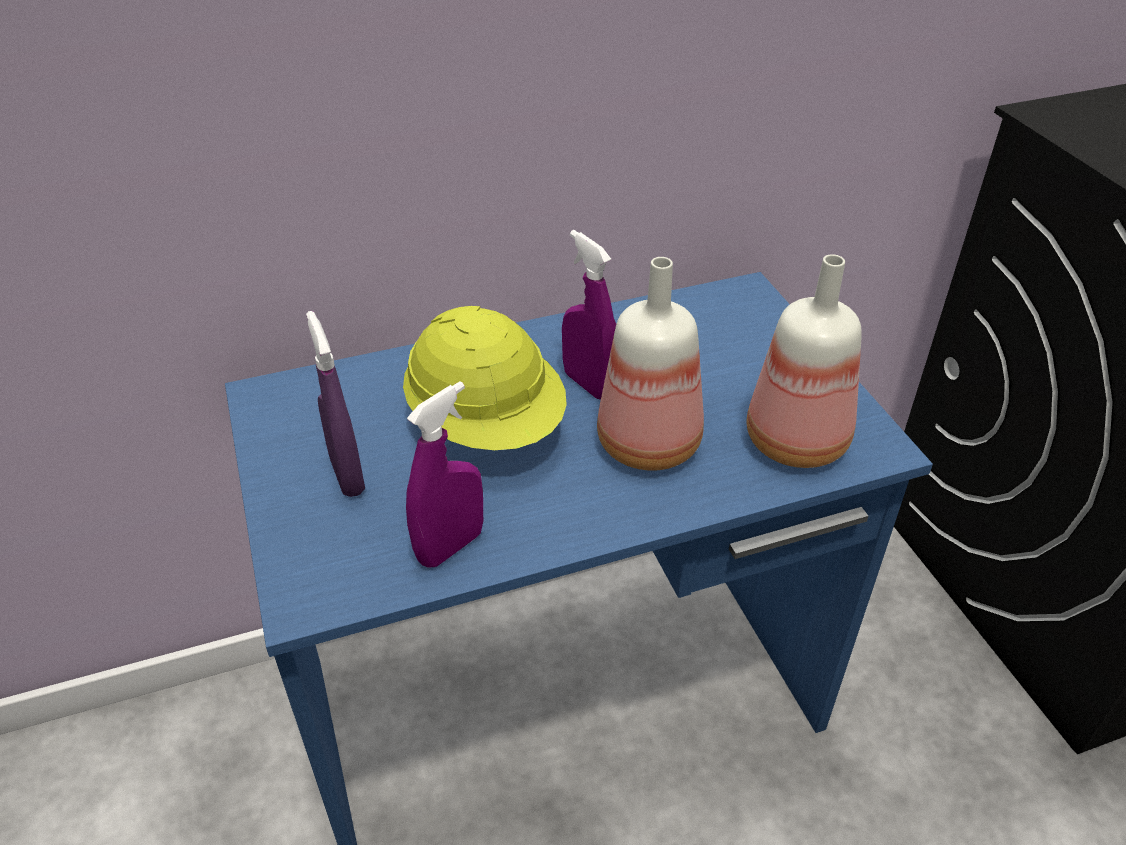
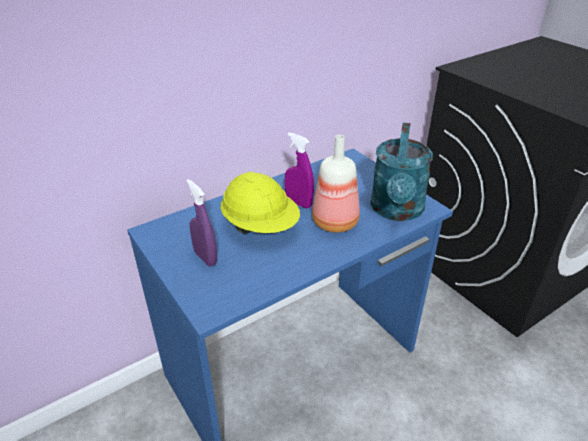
camera: 15 degrees left, 5 degrees down
(450, 546) = (266, 278): purple spray bottle -> none
(799, 441) = (397, 211): bottle -> turquoise watering can

